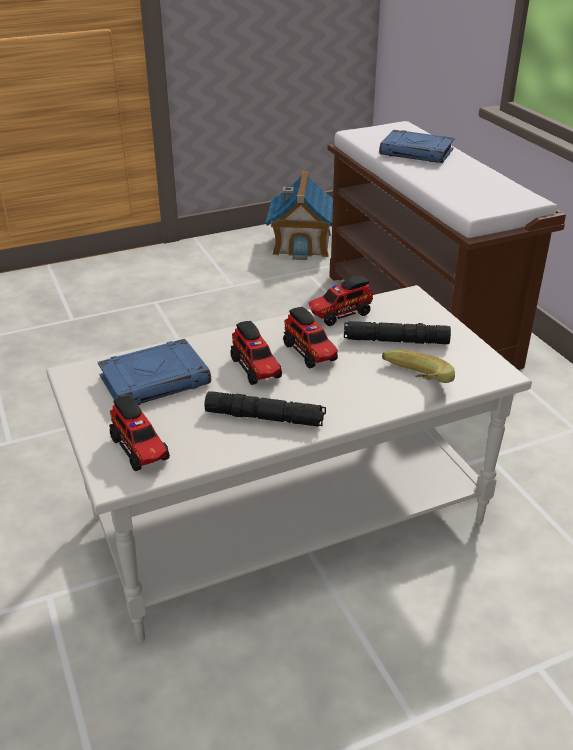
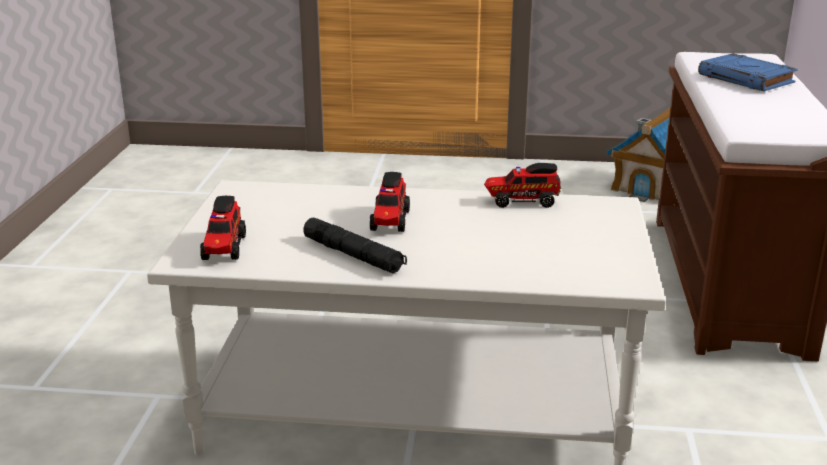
camera: 30 degrees right, 10 degrees down
(156, 380) = (294, 207): blue book -> none
(310, 353) = (455, 222): toy truck -> none
(395, 341) = (553, 233): black flashlight -> none
(411, 386) = (524, 269): banana -> none

